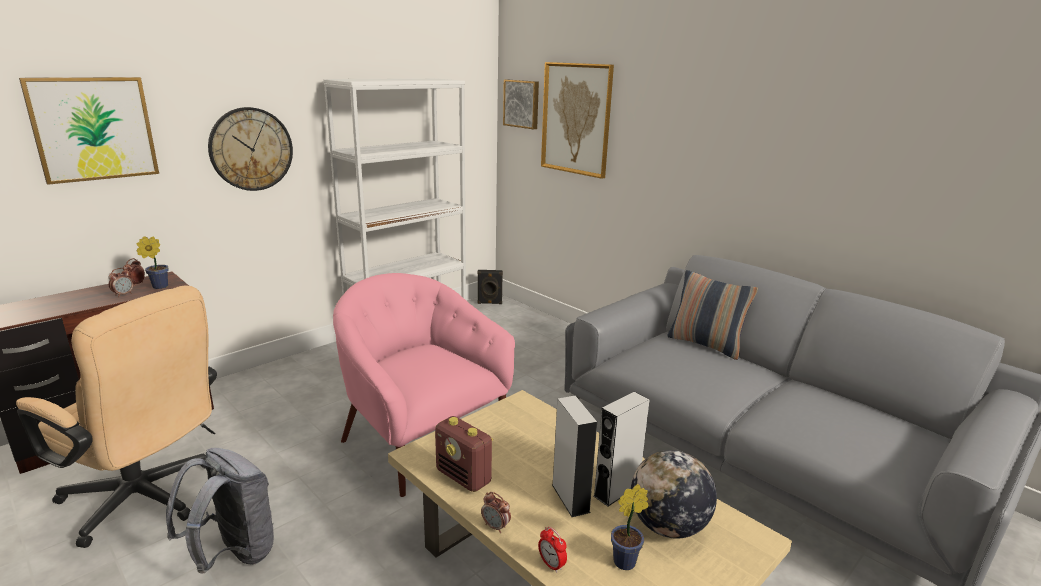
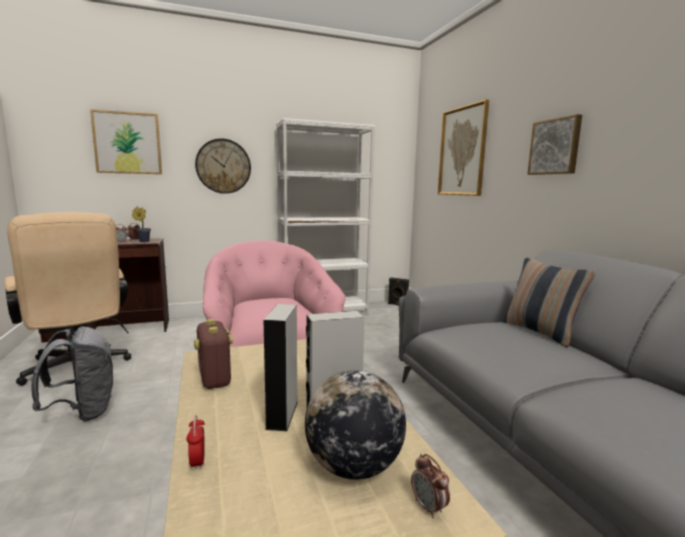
camera: 25 degrees right, 10 degrees down
(495, 527) = (191, 418): alarm clock -> alarm clock (428, 507)
(522, 104) = (429, 149): picture -> picture (555, 147)
(627, 561) = (273, 485): potted plant -> none

